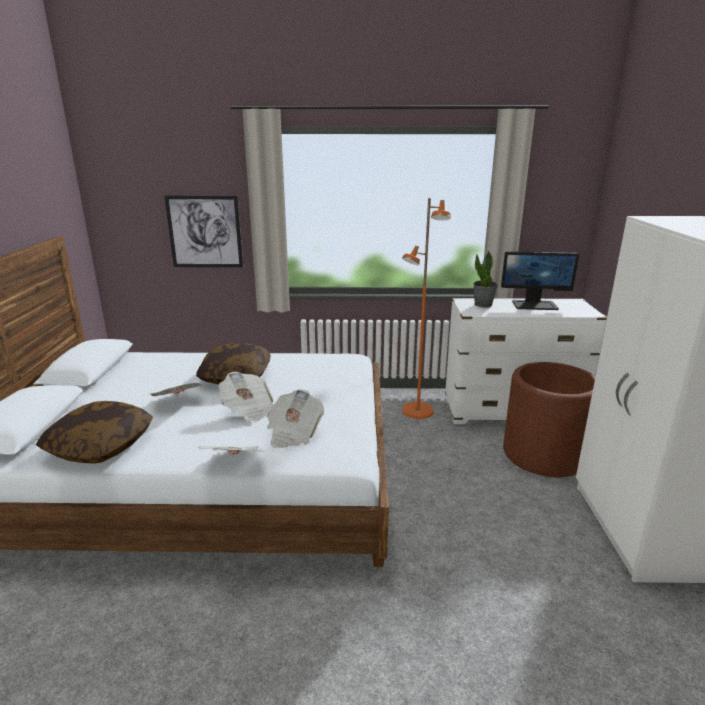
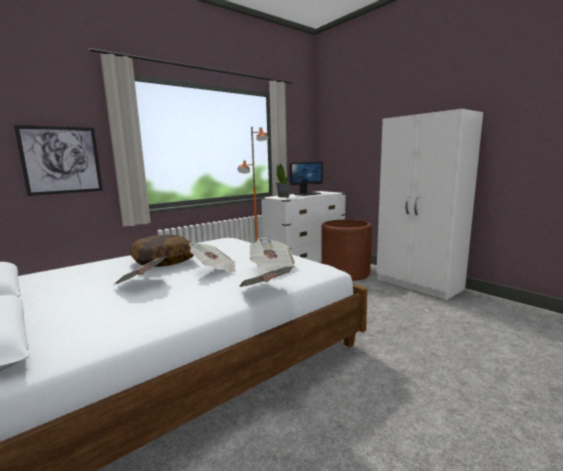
camera: 40 degrees left, 10 degrees down
(100, 446) = (119, 325): pillow -> none

